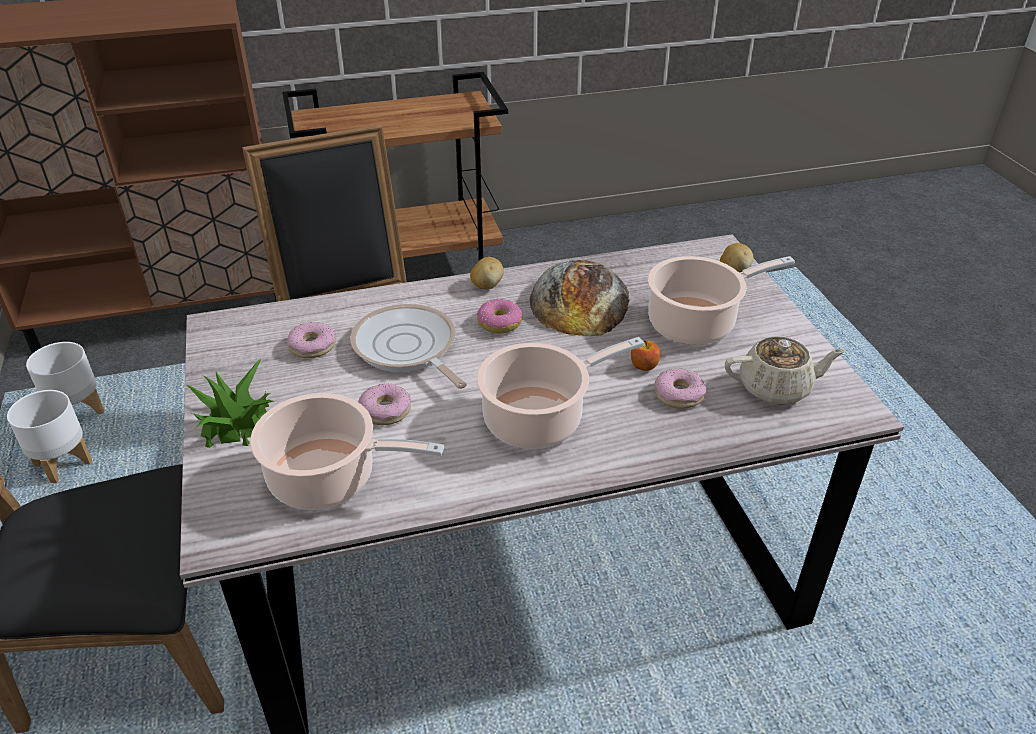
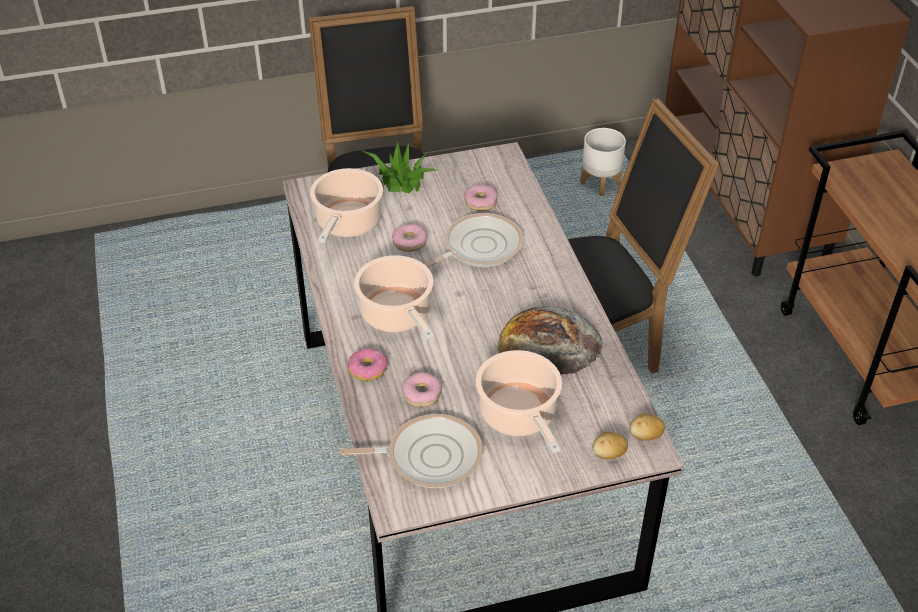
camera: 90 degrees right, 5 degrees up
(64, 465) = (544, 191): white planter -> none
(487, 285) = (567, 286): potato -> potato (645, 436)
(500, 323) = (513, 295): donut -> donut (368, 369)
(644, 366) = (458, 376): apple -> none
(776, 388) = (428, 456): beige teapot -> frying pan

